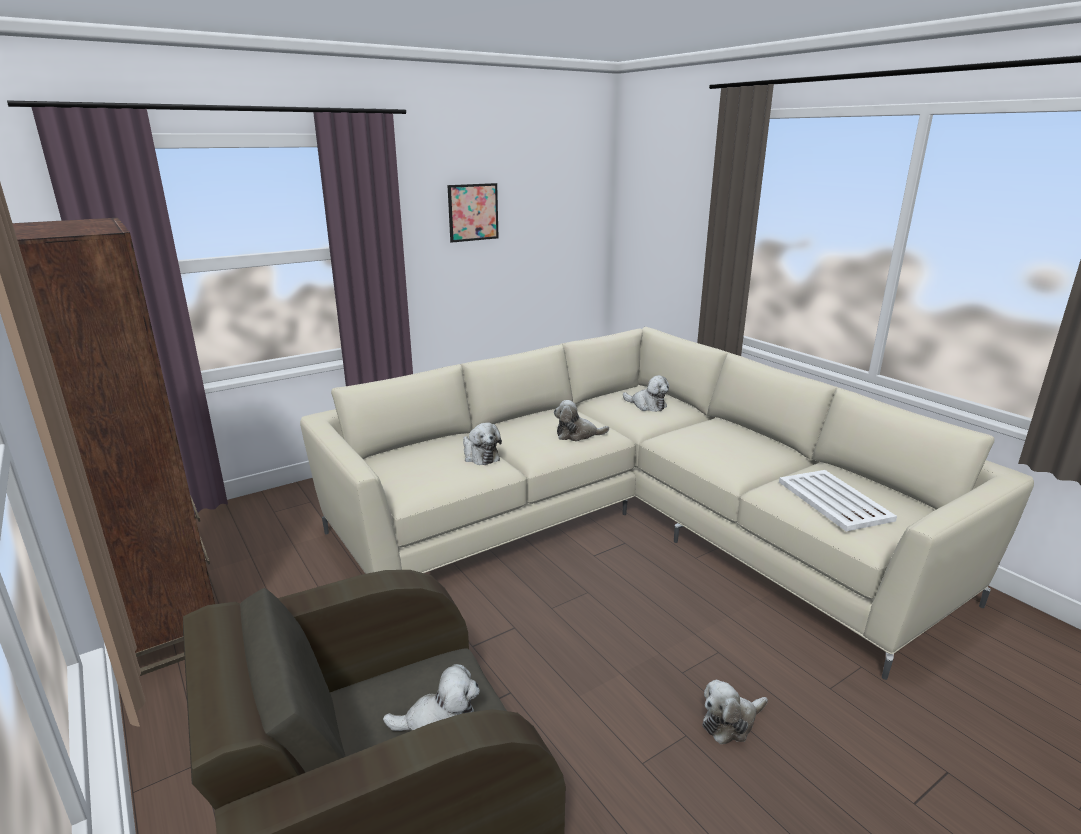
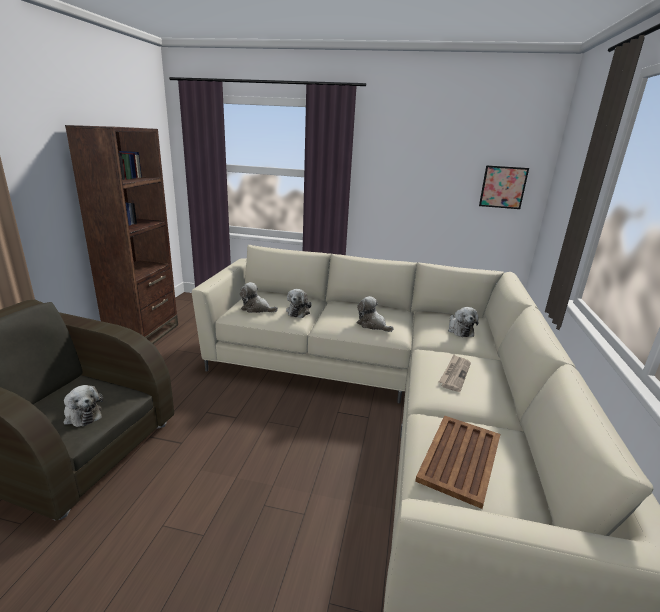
camera: 45 degrees right, 0 degrees up
(473, 212) = (414, 160): picture -> picture (503, 187)
(718, 444) = (455, 374): none -> newspaper
(731, 722) = (235, 554): plush toy -> plush toy (256, 309)
(834, 501) = (459, 459): white tray -> brown tray

